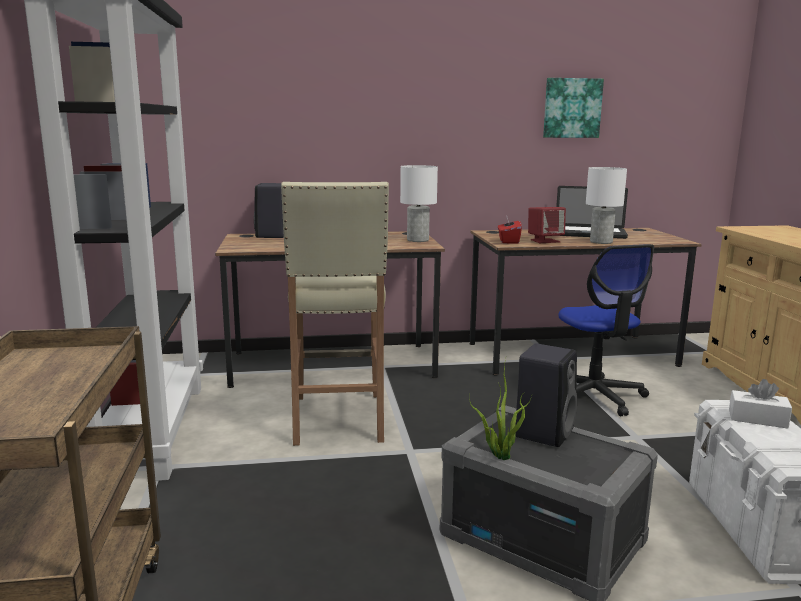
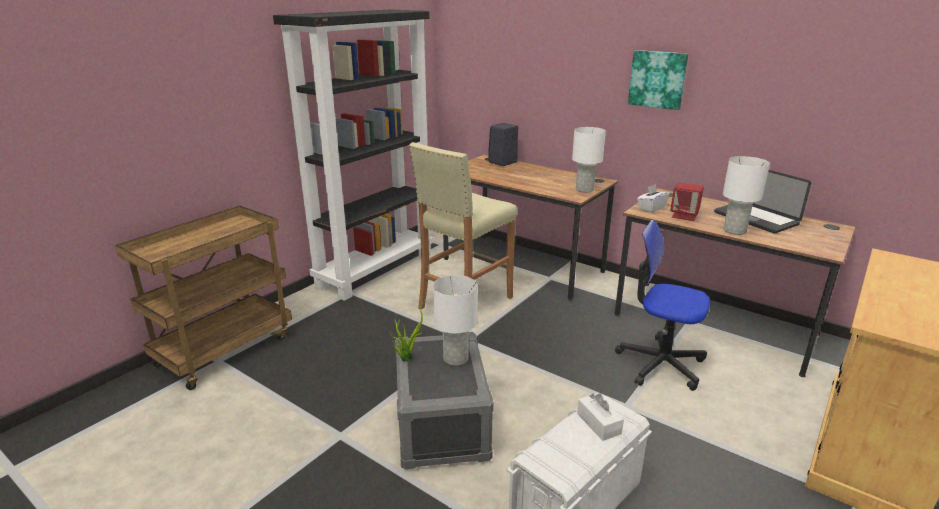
camera: 45 degrees right, 10 degrees up
(508, 241) = (651, 208): red tissue box -> white tissue box
(544, 432) = (456, 358): black speaker -> white table lamp
(572, 108) = (777, 87): picture -> picture (658, 79)
(595, 396) = (660, 364): office chair -> office chair turned 90 degrees clockwise

